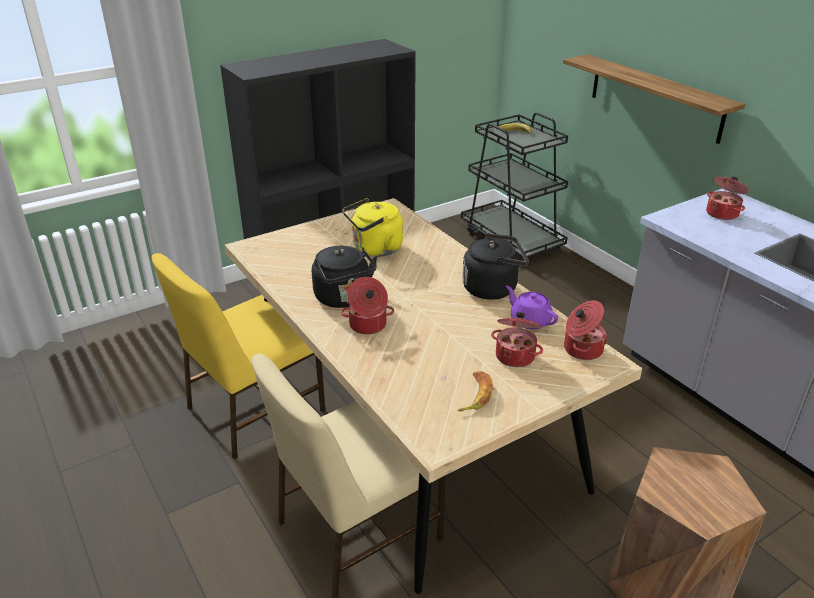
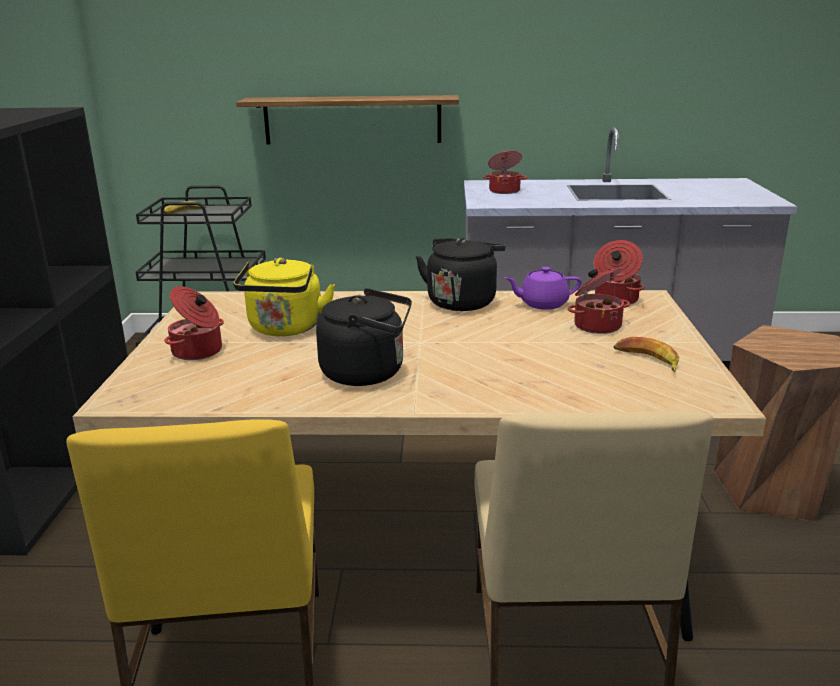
camera: 55 degrees left, 10 degrees down
(368, 325) = (448, 375): cooking pot -> cooking pot (198, 352)

